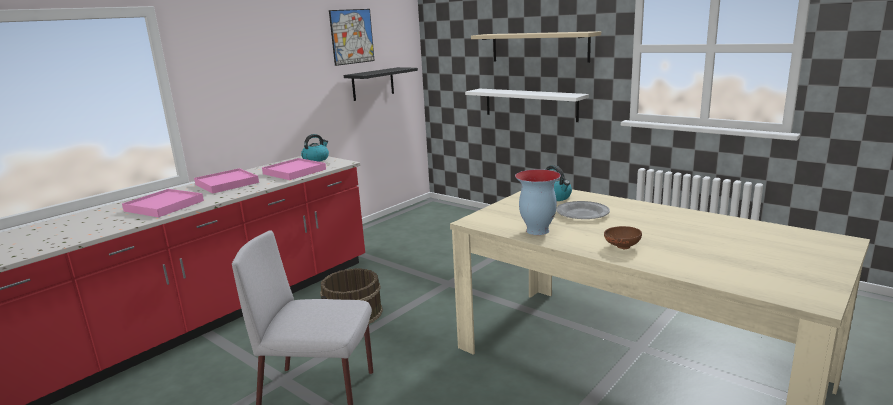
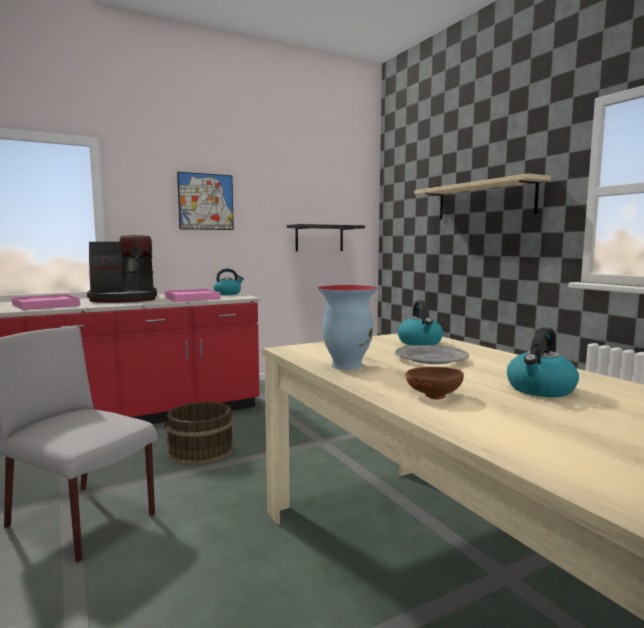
camera: 20 degrees right, 10 degrees down
(227, 183) = (124, 299): pink tray -> coffee machine
(352, 36) = (300, 190): picture -> picture (206, 201)
(530, 104) = (472, 265): white shelf -> none
(672, 229) = (540, 390): none -> kettle

